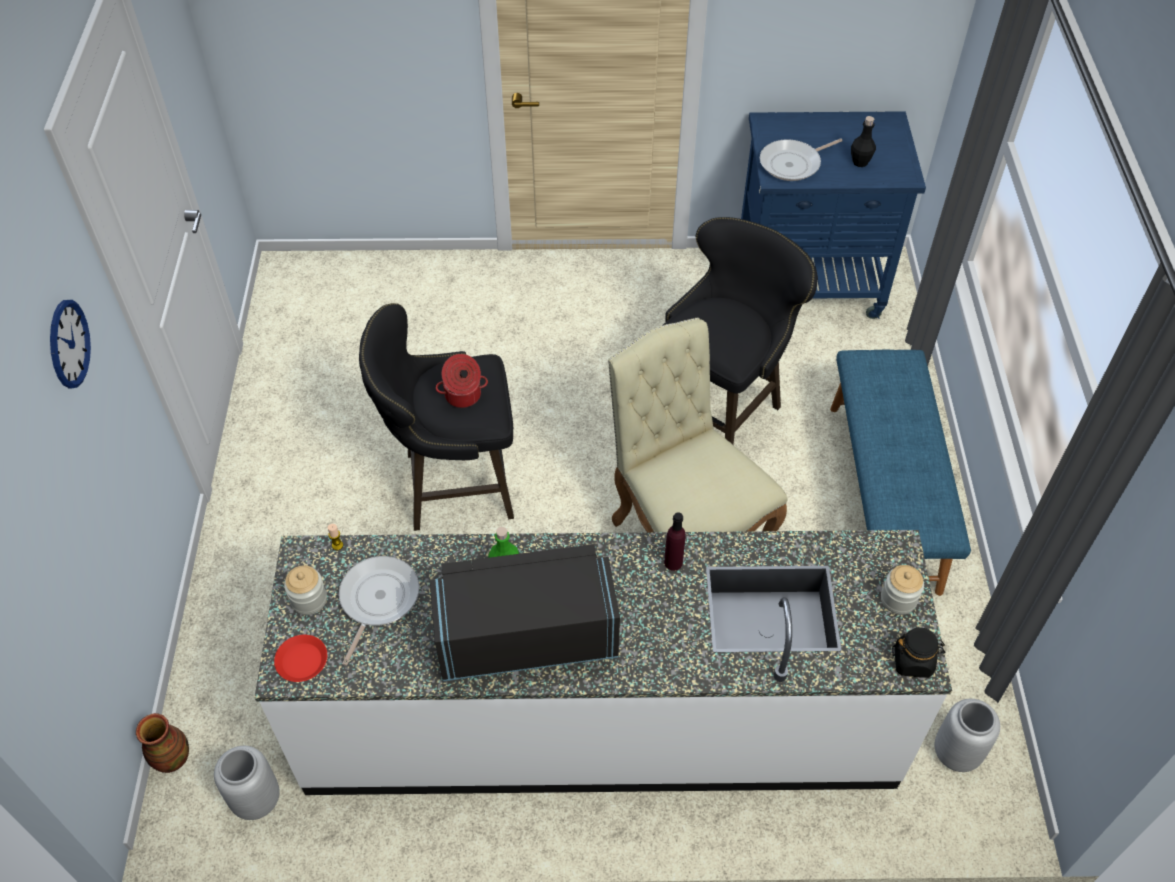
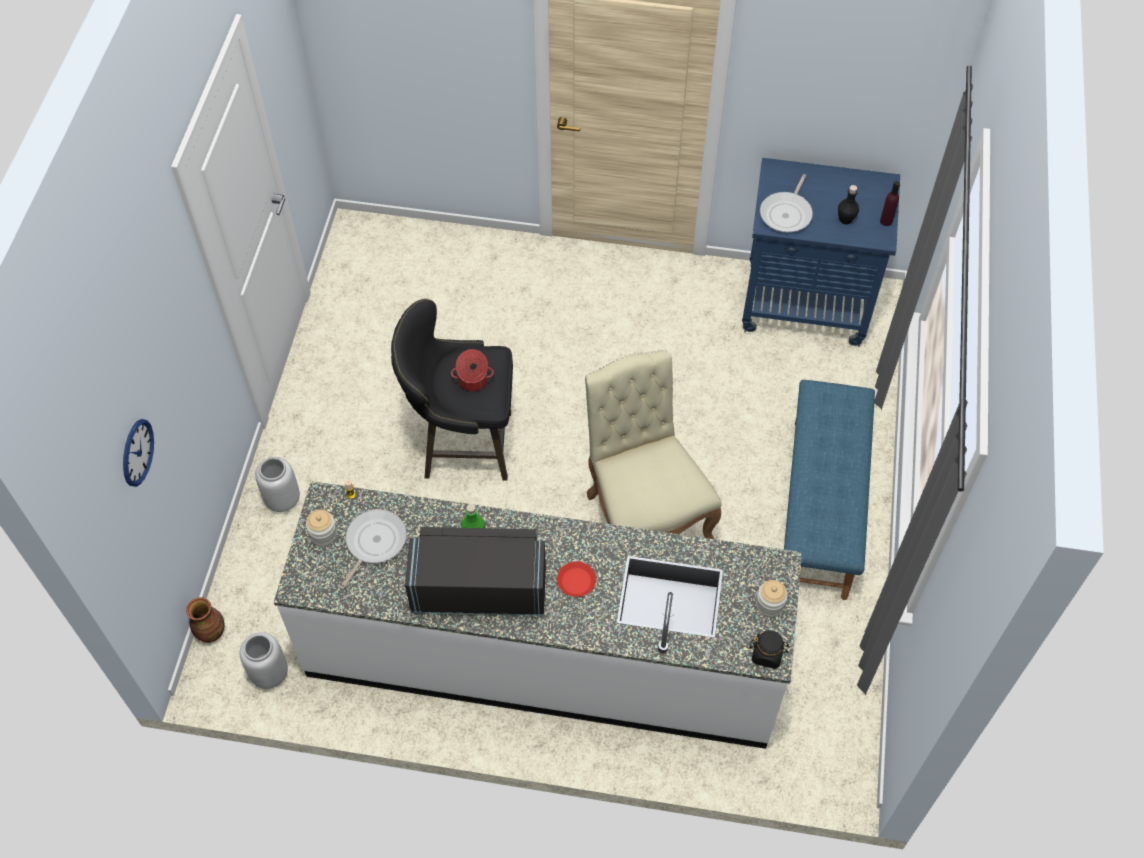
camera: 10 degrees right, 5 degrees up
(69, 344) = (171, 323): wall clock -> wall clock (137, 452)
(302, 661) = (311, 580): red plate -> red plate (576, 581)
(673, 562) = (603, 548): purple bottle -> purple bottle (886, 221)
(720, 409) = (700, 410): black stool -> none
(793, 164) = (787, 213): frying pan -> frying pan turned 45 degrees counterclockwise
(957, 754) = (821, 729): grey vase -> grey vase (283, 500)

